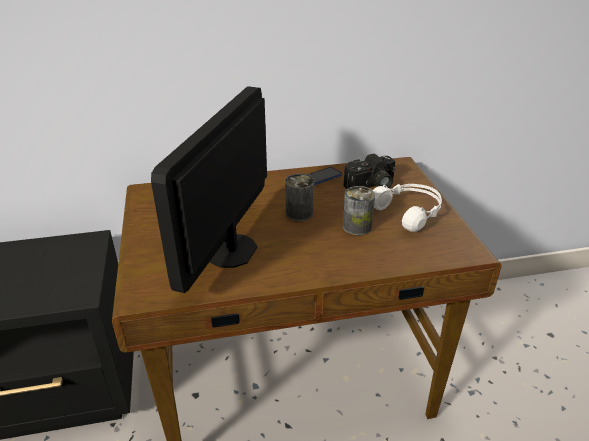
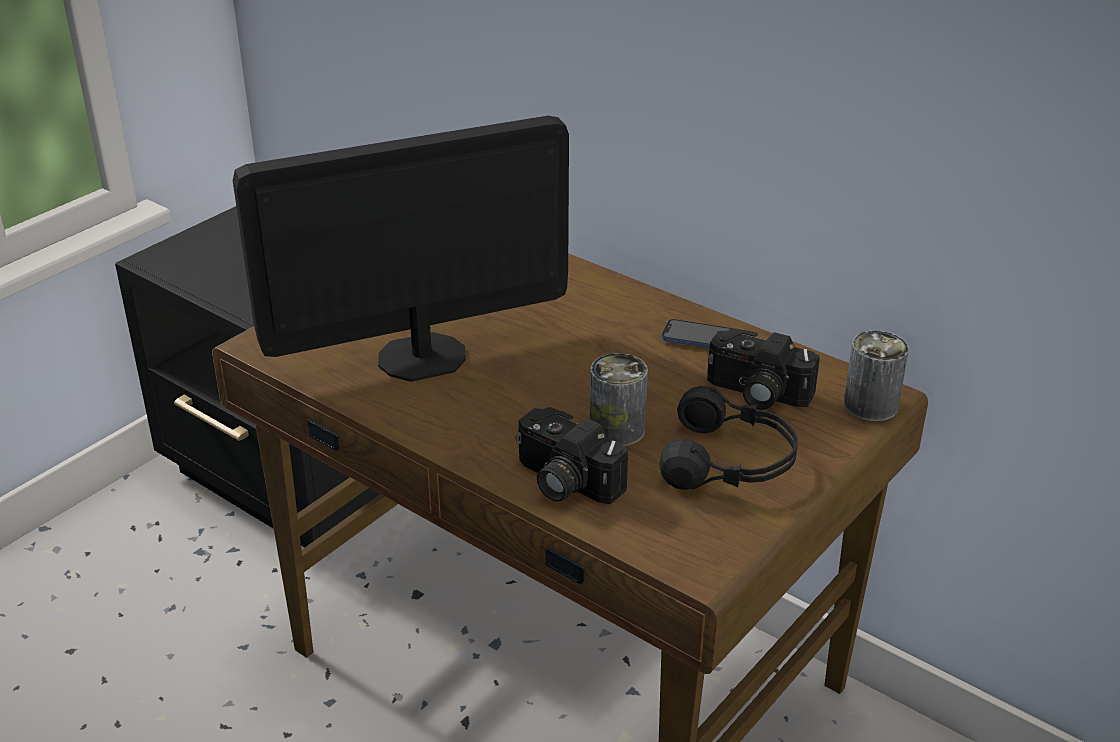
camera: 50 degrees right, 0 degrees up
(299, 213) = (581, 365): can -> can (870, 405)
(378, 257) = (563, 481): none -> camera
(409, 212) = (730, 462): white headphones -> black headphones

